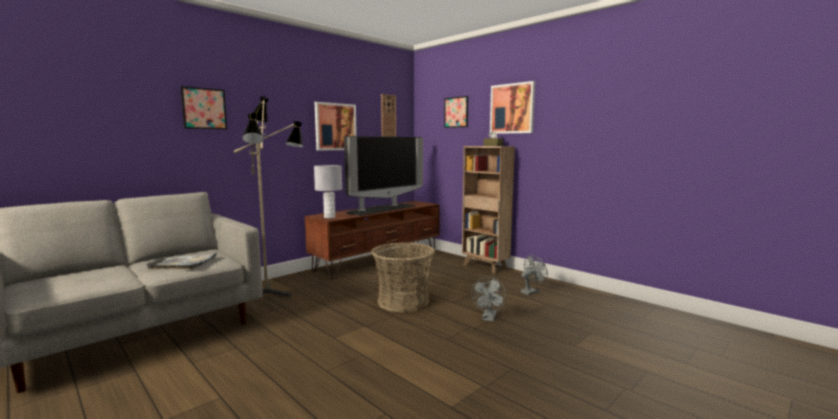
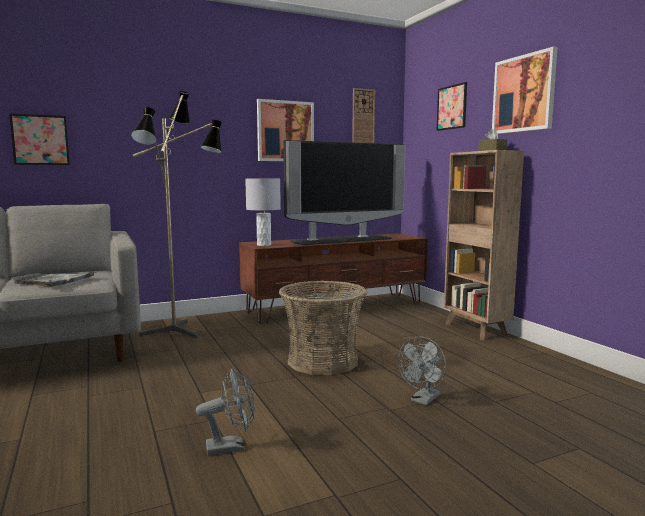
camera: 20 degrees right, 0 degrees up
(204, 108) = (117, 108): picture -> picture (40, 140)
(531, 291) = (522, 371): grey fan -> grey fan (231, 446)

